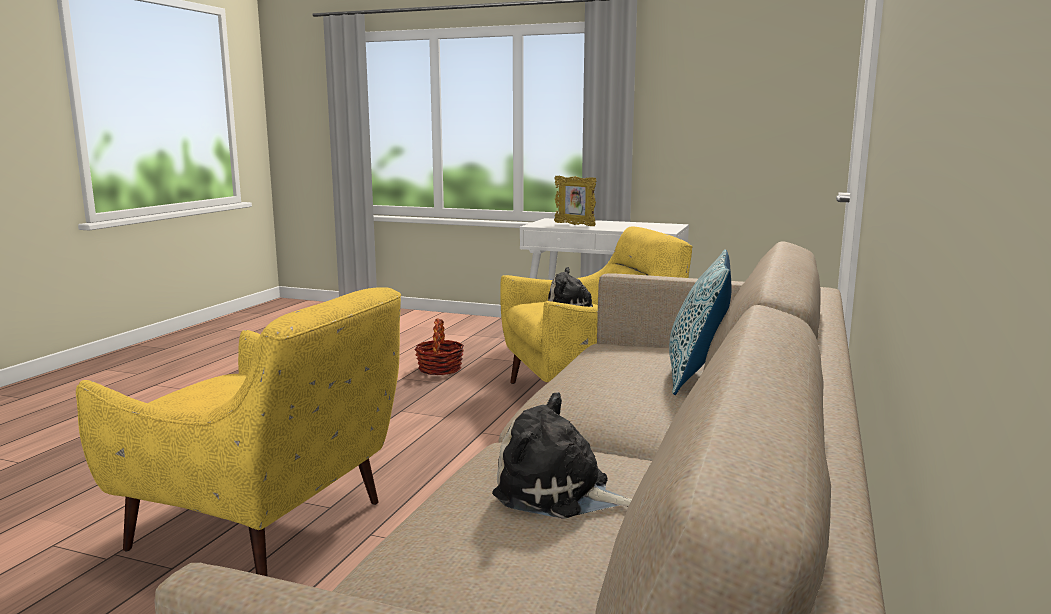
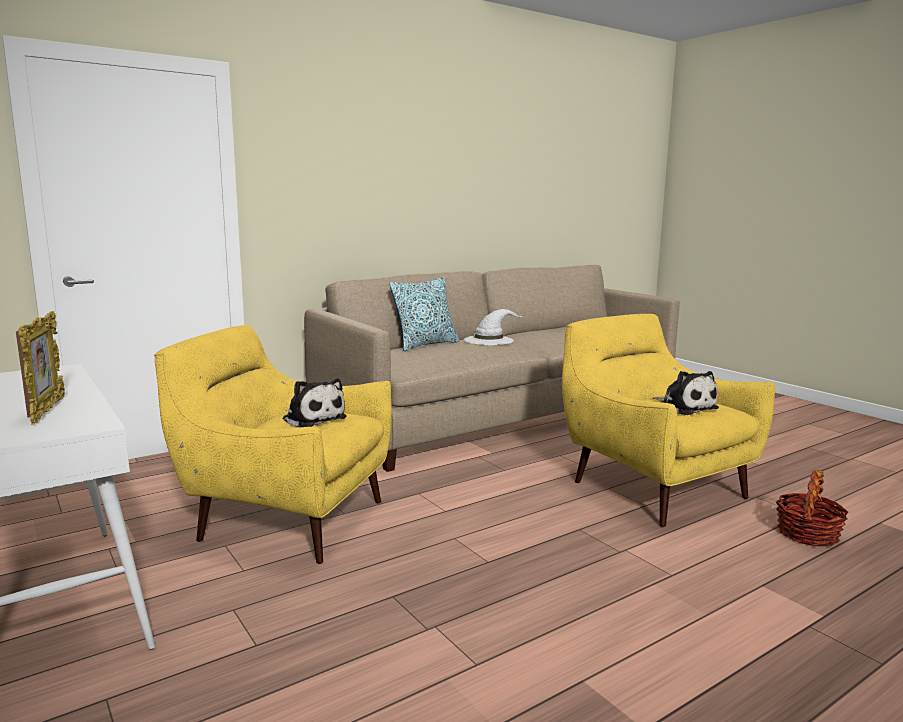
camera: 145 degrees left, 0 degrees up
(439, 369) = (354, 632): basket -> basket (807, 534)
(558, 493) = (560, 333): plush toy -> plush toy (684, 407)
(621, 399) = (489, 340): none -> white hat

